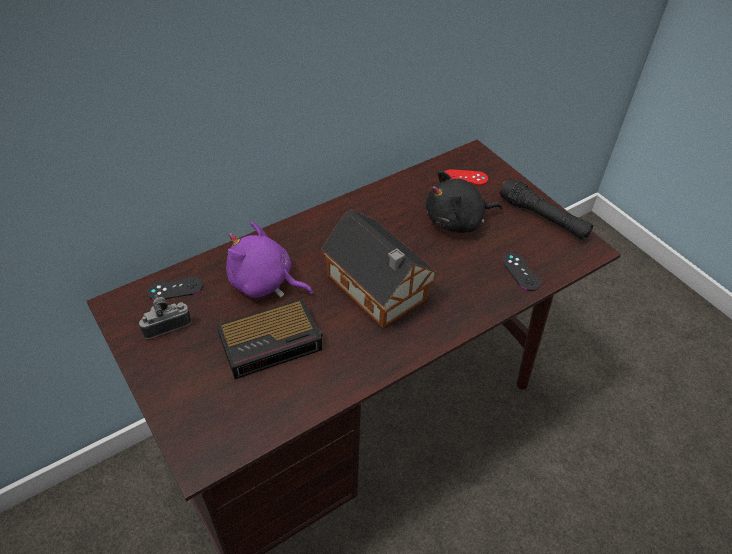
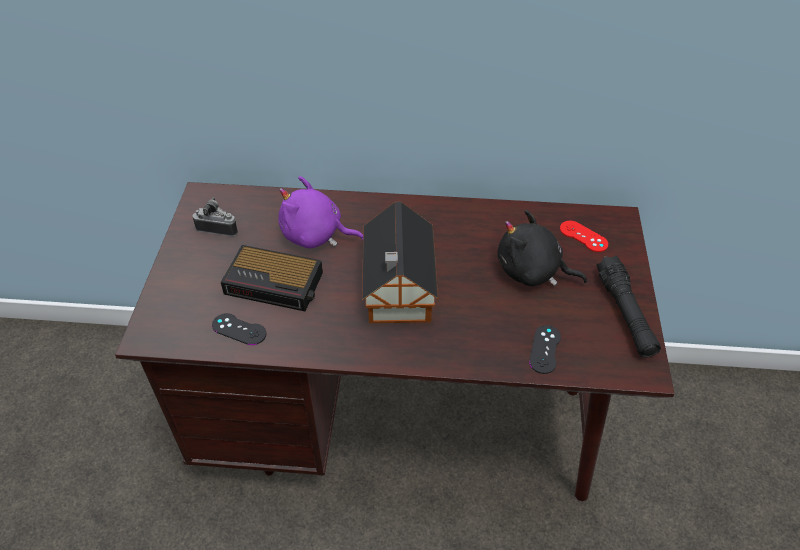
camera: 40 degrees right, 0 degrees up
(175, 288) = (250, 204): black game controller -> black game controller (239, 329)
(264, 283) = (316, 235): purple plush toy -> purple plush toy turned 45 degrees counterclockwise

